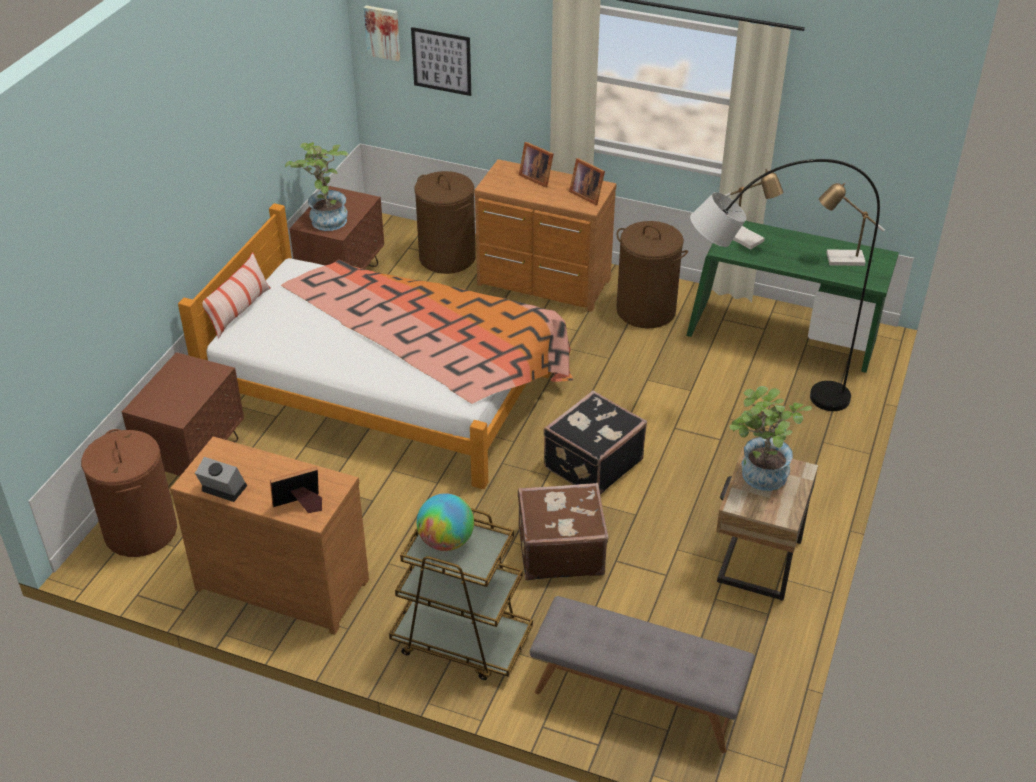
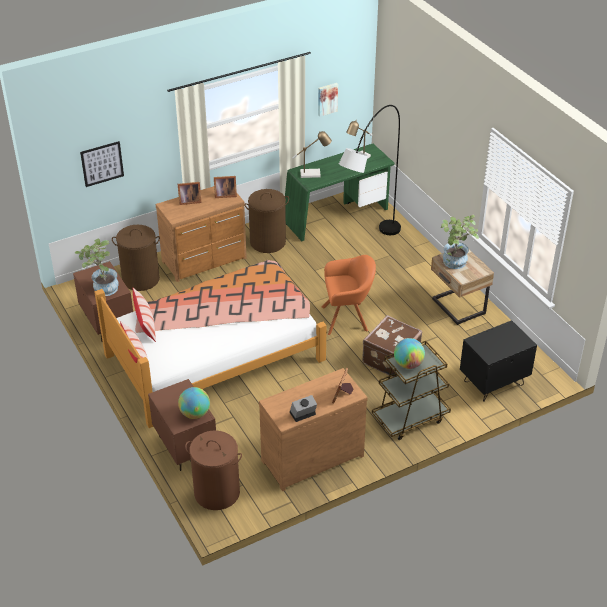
camera: 50 degrees left, 0 degrees up
(175, 407) = (195, 413): none -> globe
(303, 283) = (145, 324): none -> pillow
(383, 32) = (60, 164): picture -> picture (327, 99)
(591, 463) = (348, 318): black suitcase -> orange armchair
(637, 697) = (493, 384): grey bench -> black nightstand

